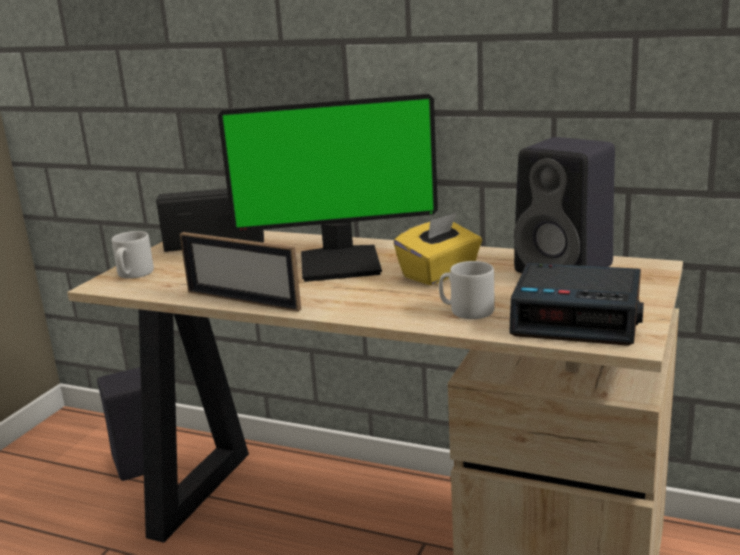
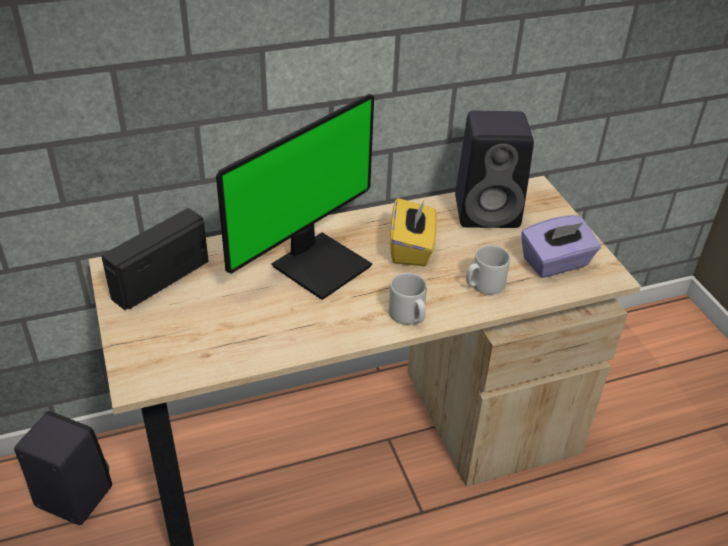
camera: 45 degrees left, 20 degrees up
(133, 274) = (146, 355): grey mug -> grey mug (408, 316)
(242, 300) = (305, 345): picture frame -> none
(578, 317) = (556, 263): alarm clock -> purple tissue box

